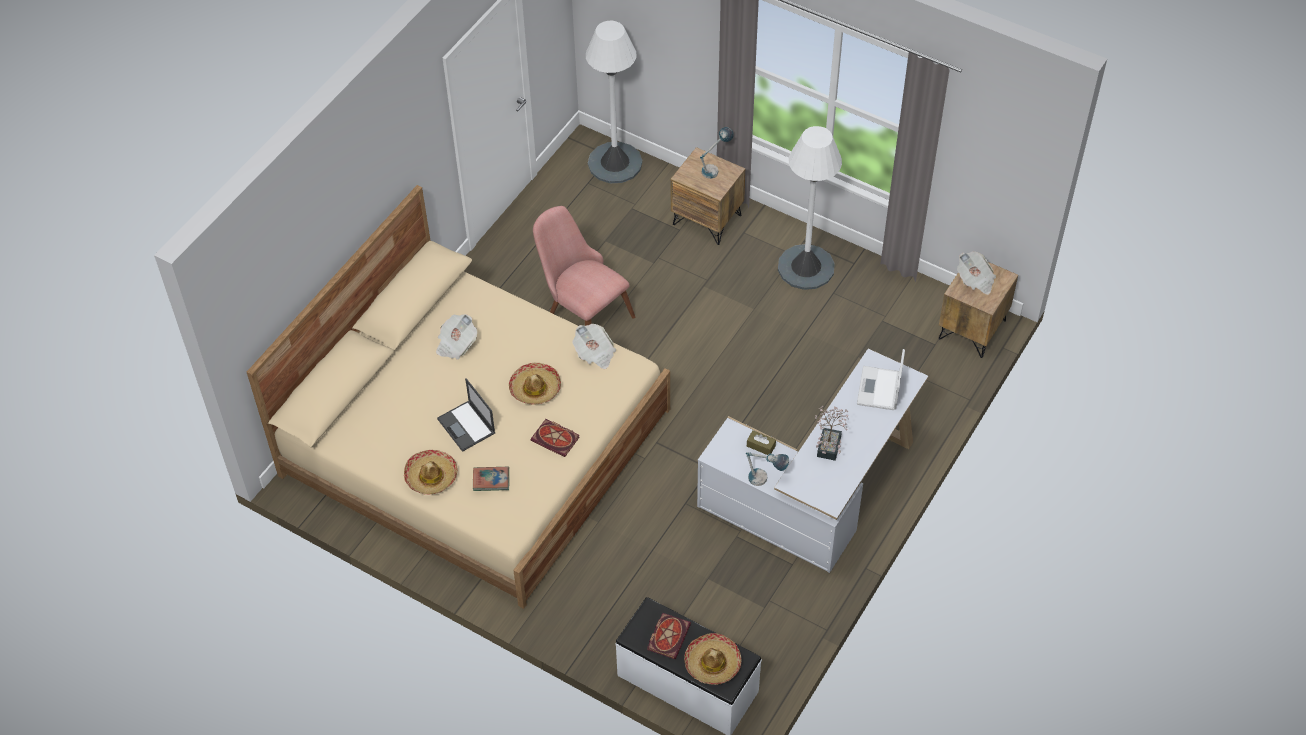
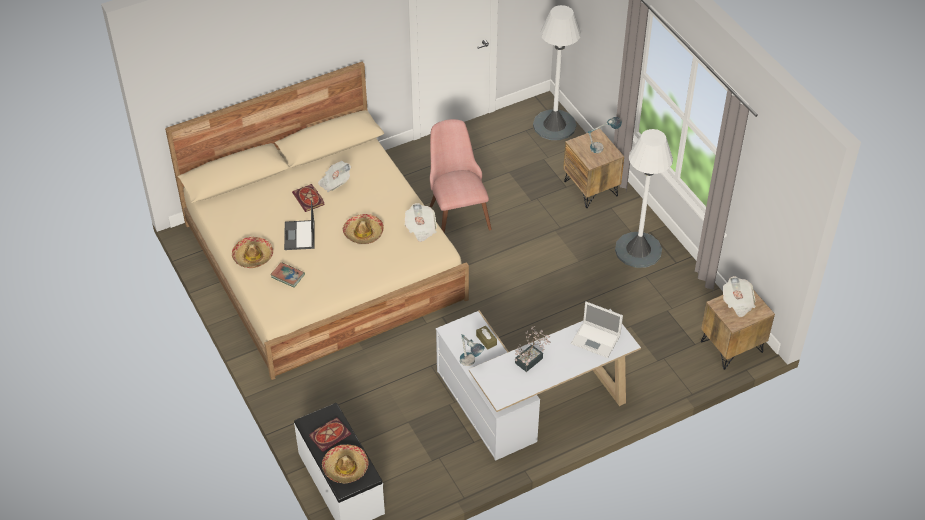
camera: 30 degrees right, 5 degrees down
(556, 439) = (352, 271): book -> book (309, 199)
(879, 389) = (596, 340): laptop -> laptop turned 105 degrees counterclockwise

